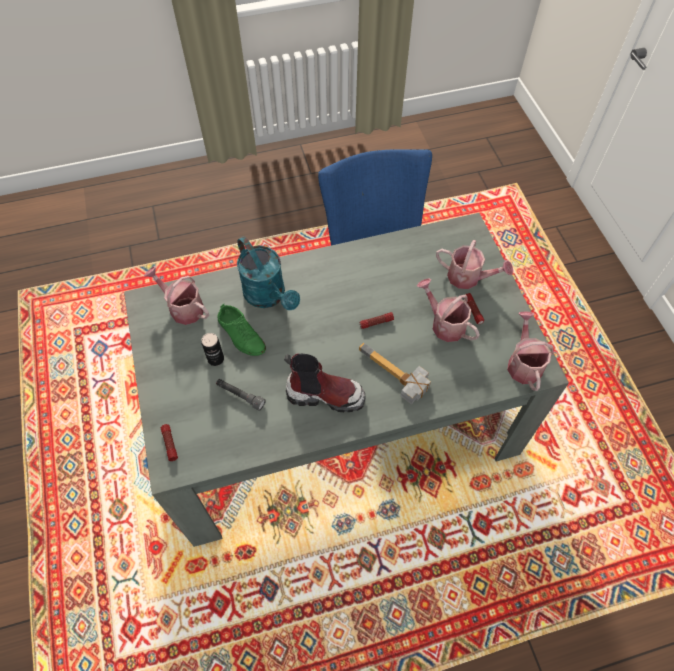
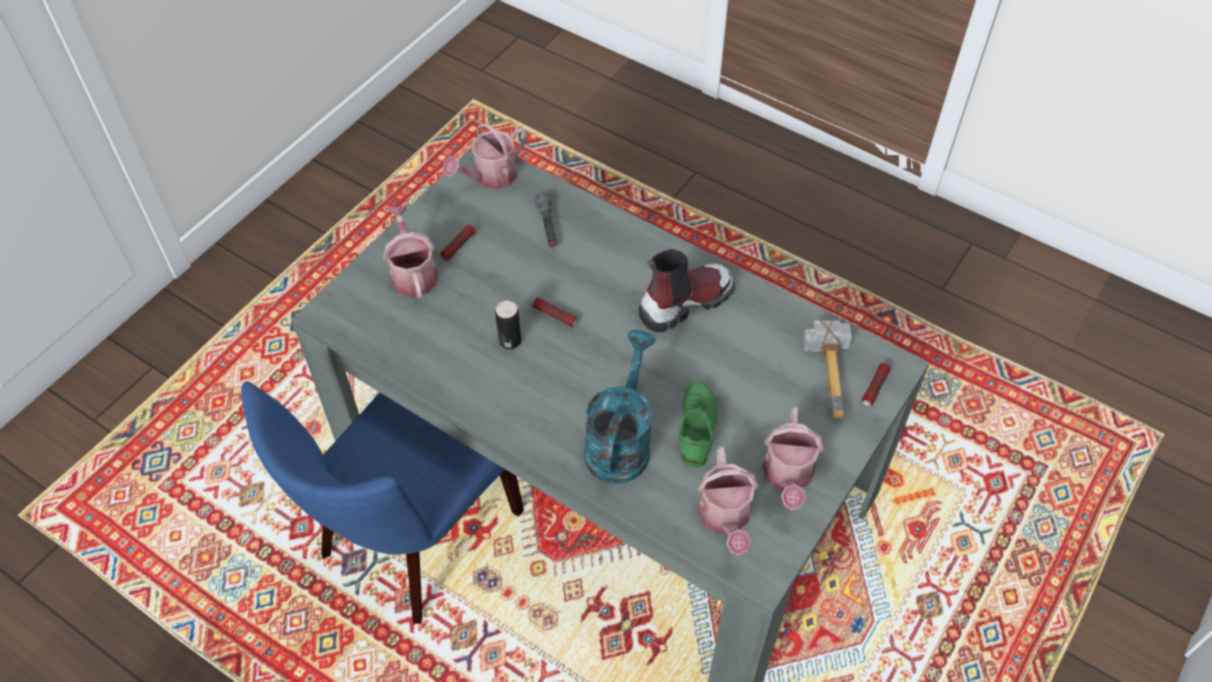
camera: 130 degrees left, 5 degrees down
(216, 359) = (750, 427): can -> can (510, 341)
(240, 396) = (763, 370): grey flashlight -> grey flashlight (547, 226)
(325, 394) = (685, 302): boot -> boot turned 90 degrees clockwise
(391, 376) = (608, 264): hammer -> hammer (835, 371)
(444, 324) = (499, 259): watering can -> watering can (788, 477)

